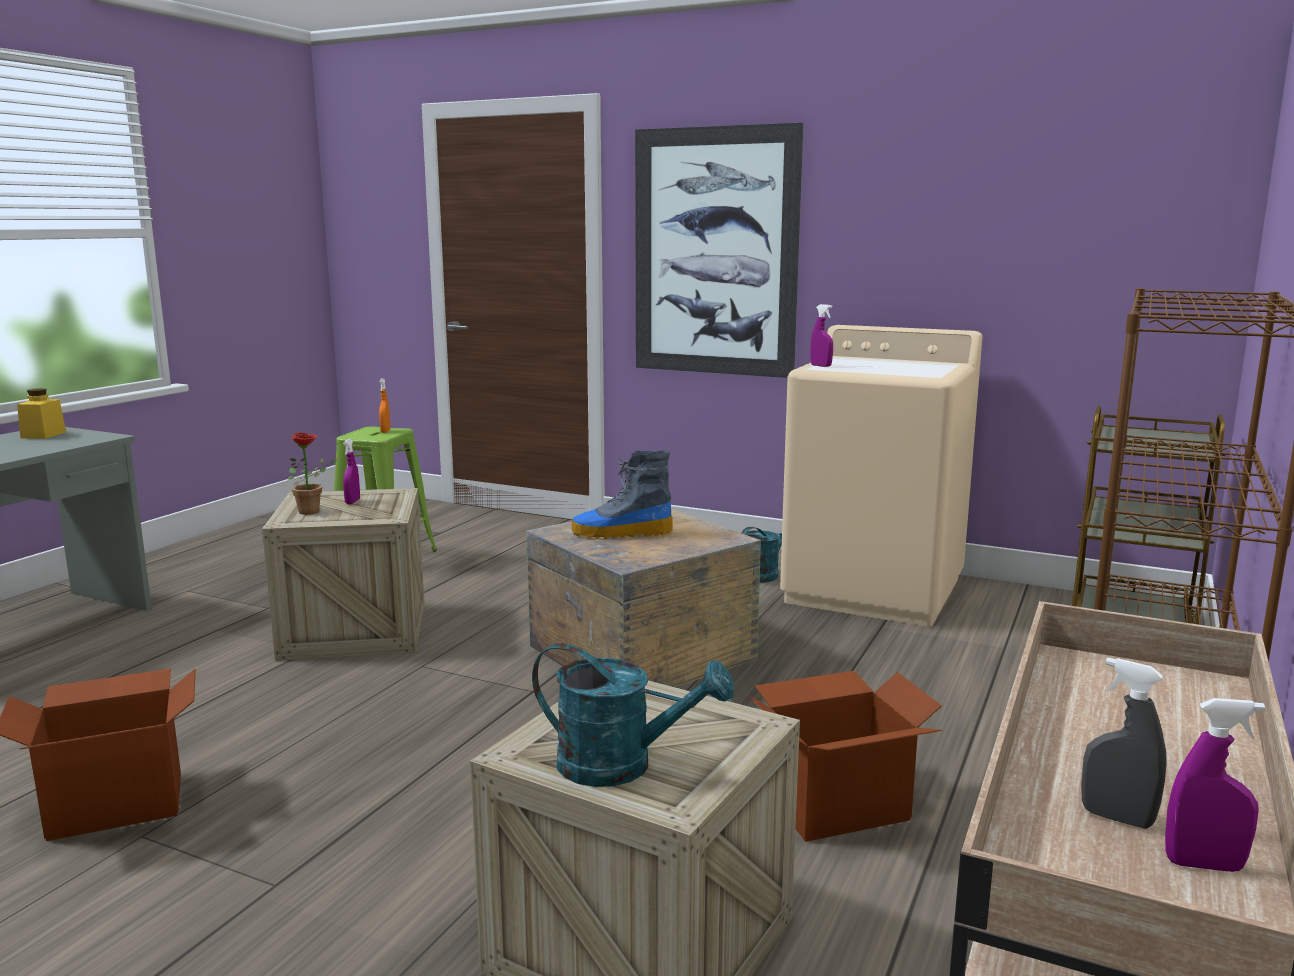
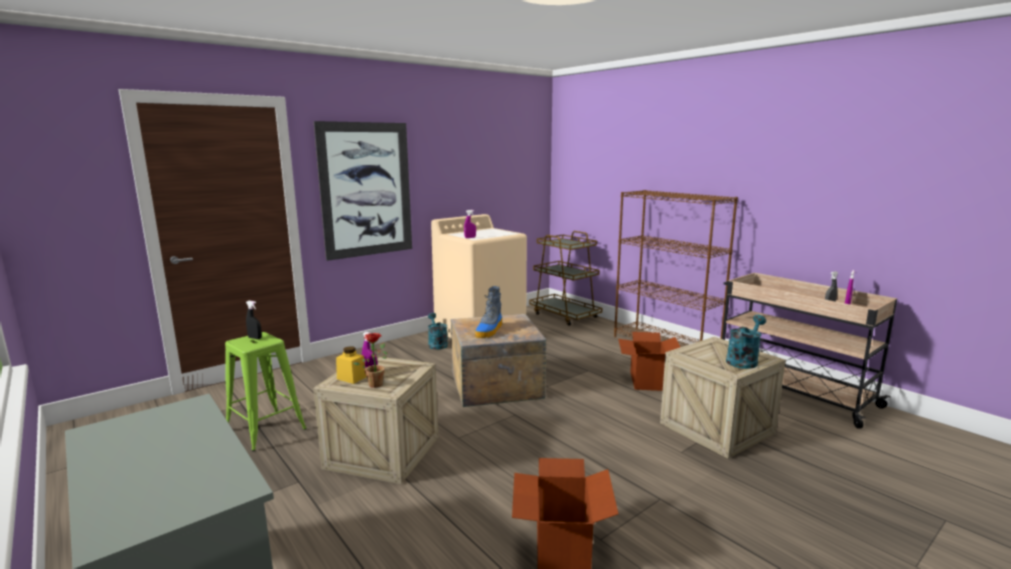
camera: 65 degrees left, 0 degrees up
(43, 435) = (124, 431): yellow jar -> yellow jar (351, 378)
(385, 431) = (255, 338): orange spray bottle -> black spray bottle

